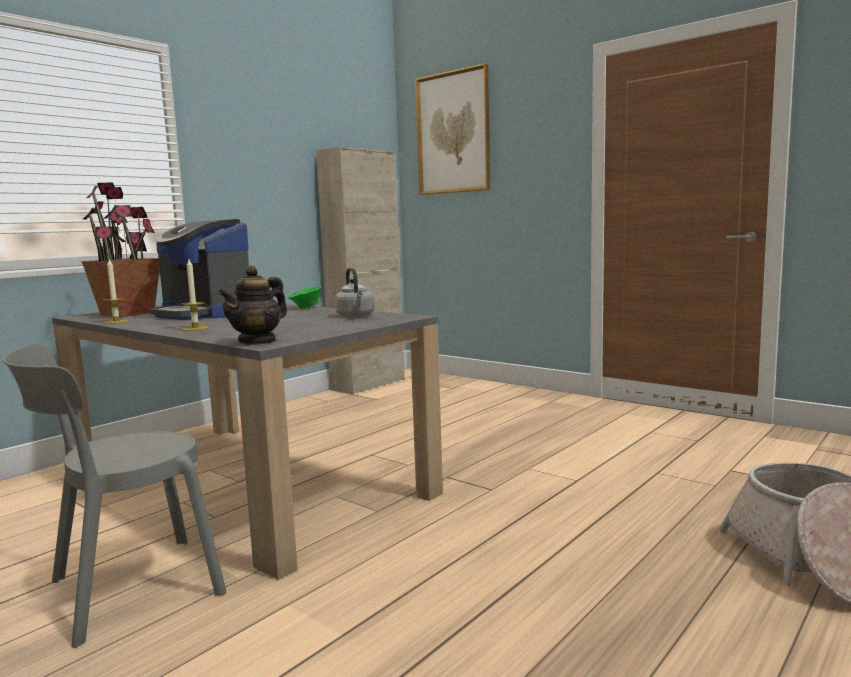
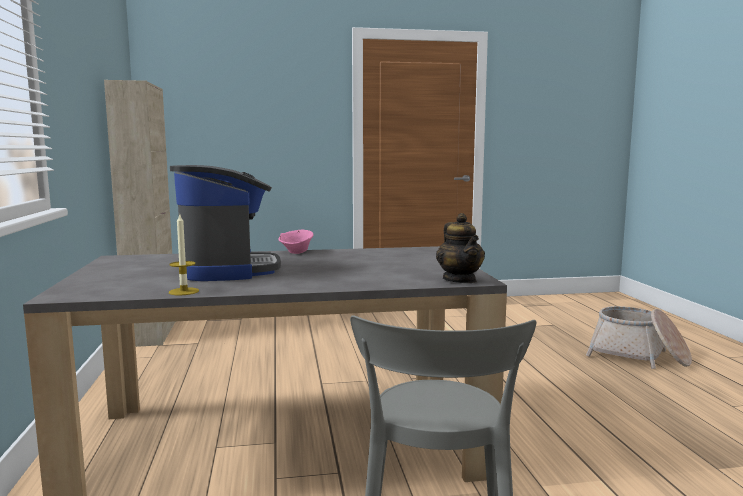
camera: 50 degrees left, 0 degrees up
(128, 314) = (122, 283): potted plant -> none
(195, 328) = (330, 281): candle -> none
(205, 313) = (228, 270): coffee machine -> coffee machine turned 90 degrees counterclockwise
(306, 308) = (297, 252): green bowl -> pink bowl
(356, 316) = (390, 253): grey kettle -> none
(453, 133) = (209, 77): picture -> none

